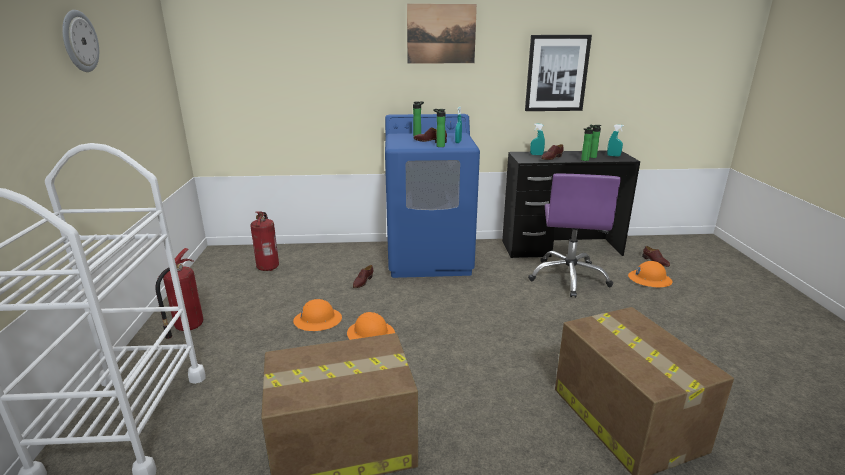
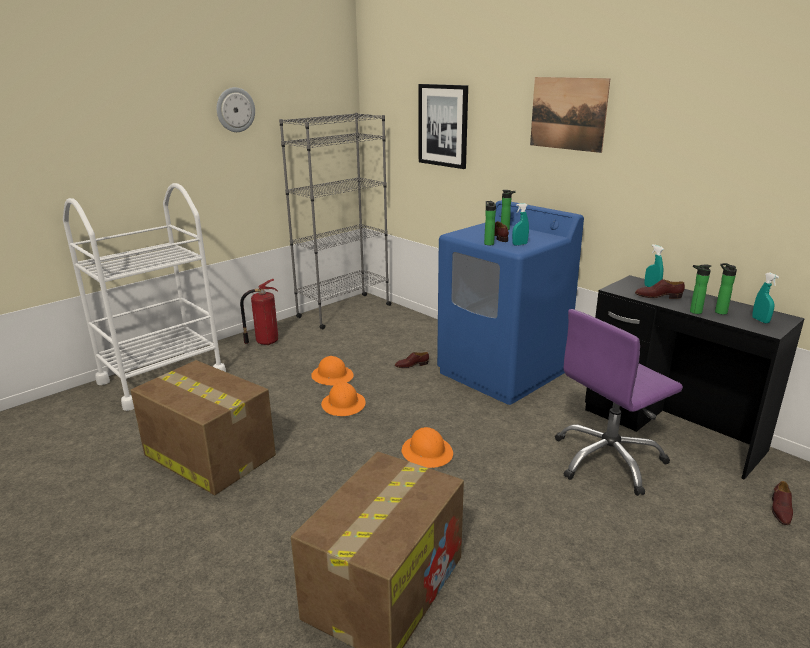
camera: 50 degrees right, 0 degrees up
(218, 268) = (344, 311): none -> grey bookcase
(268, 267) = (373, 324): fire extinguisher -> none
(556, 73) = (711, 180): picture -> picture (443, 125)
(649, 279) = (714, 520): orange hard hat -> orange hard hat (427, 453)

